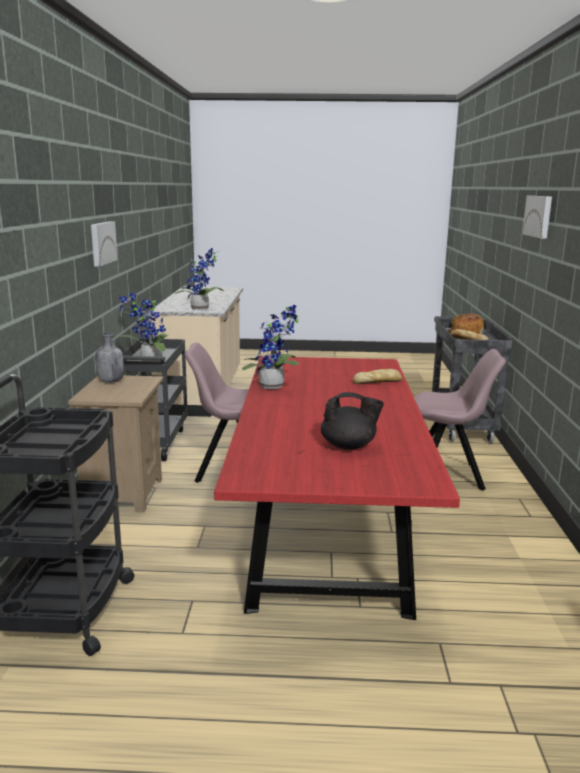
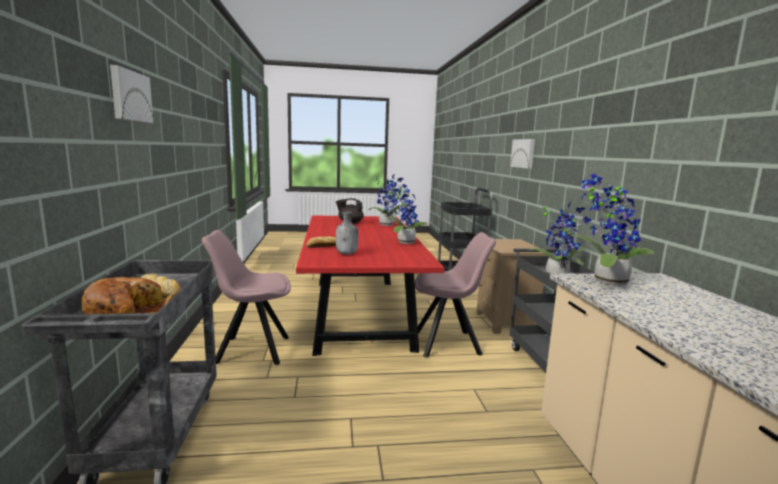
camera: 170 degrees right, 5 degrees down
(102, 243) = (588, 151): picture -> picture (523, 153)
(110, 381) = (526, 248): grey bottle -> grey bottle (347, 254)
(269, 438) = (387, 224): none -> potted plant

